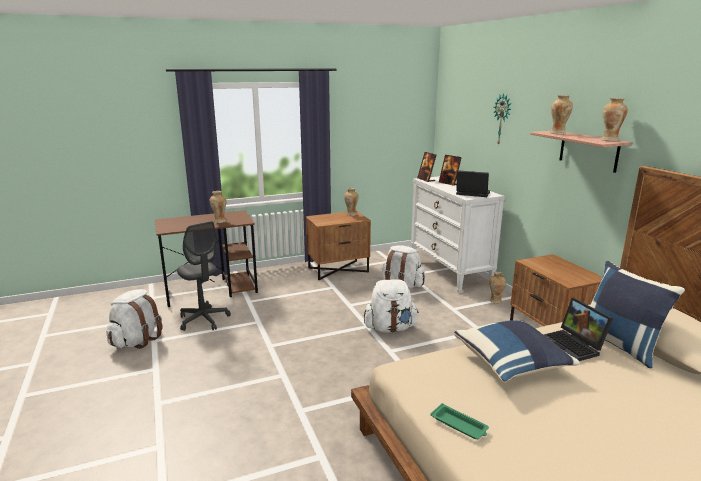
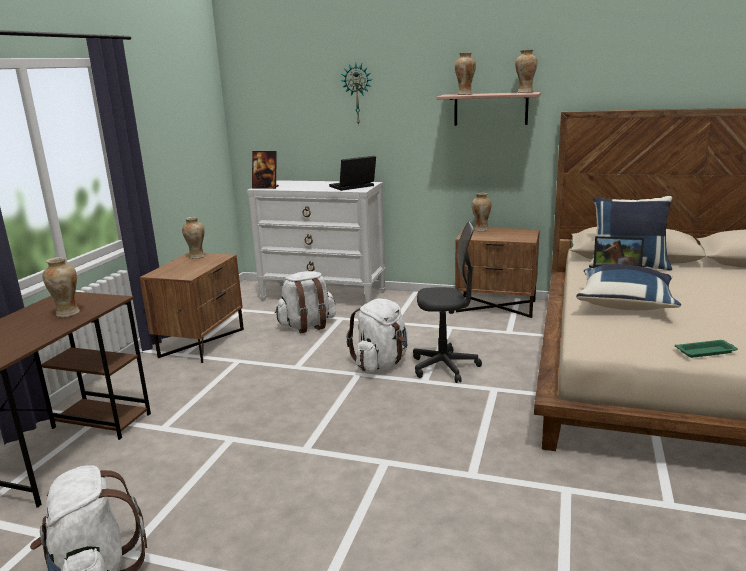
camera: 50 degrees left, 0 degrees up
(204, 320) = (147, 482): grey office chair -> grey office chair (444, 367)
(449, 183) = (300, 185): picture frame -> none
(495, 301) = (410, 301): vase -> vase (481, 229)

